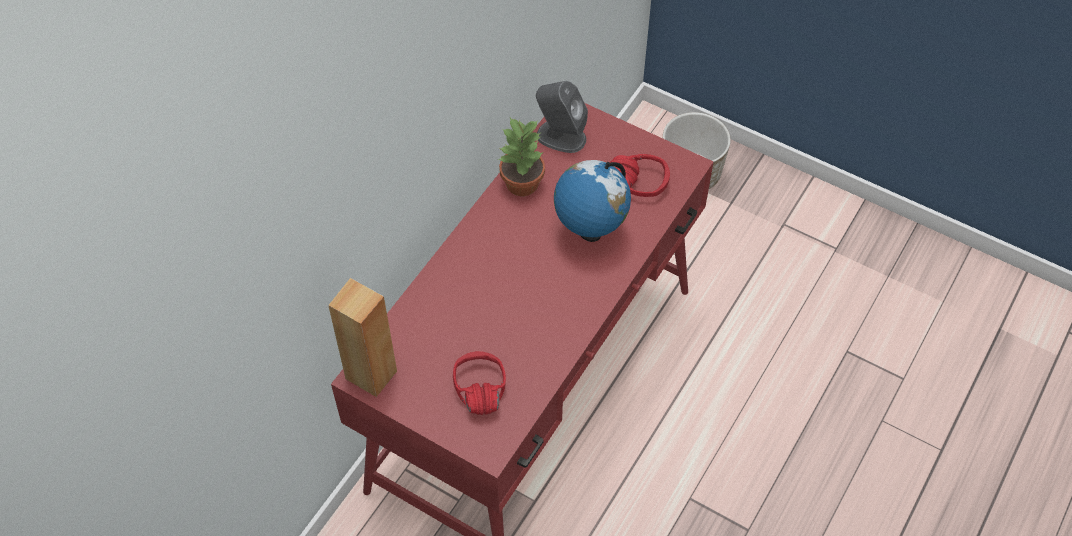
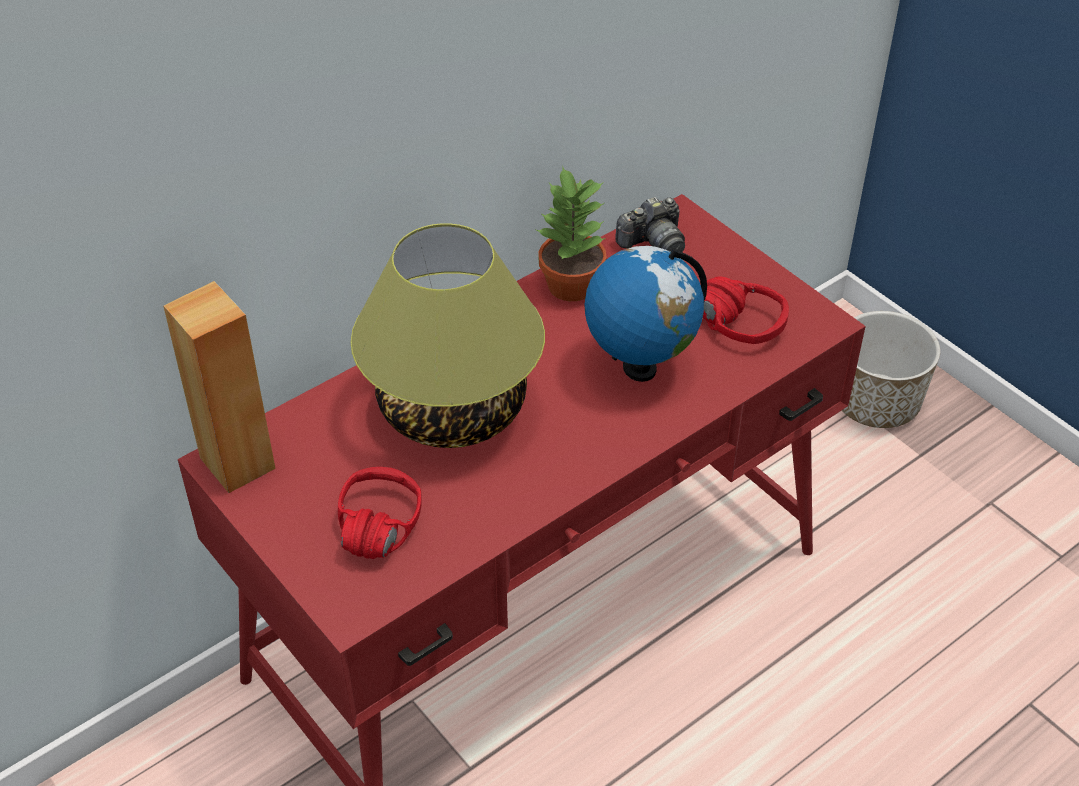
camera: 20 degrees right, 10 degrees down
(487, 296) = (450, 409): none -> table lamp
(560, 137) = (653, 243): grey speaker -> camera

